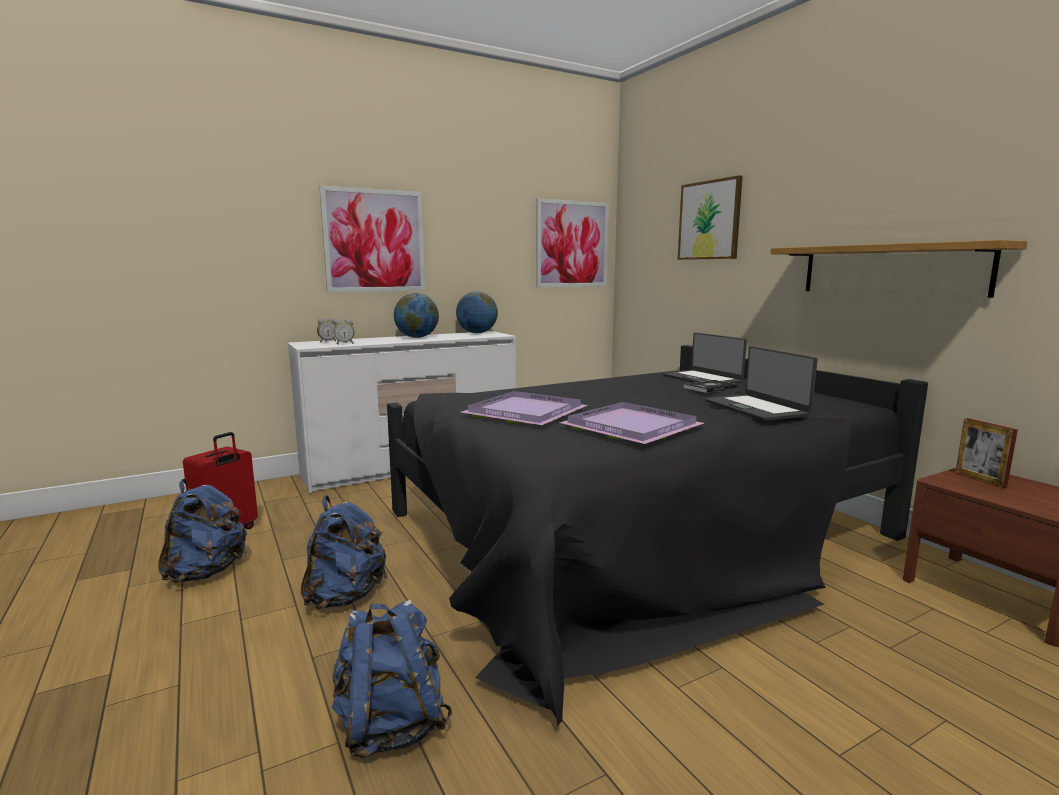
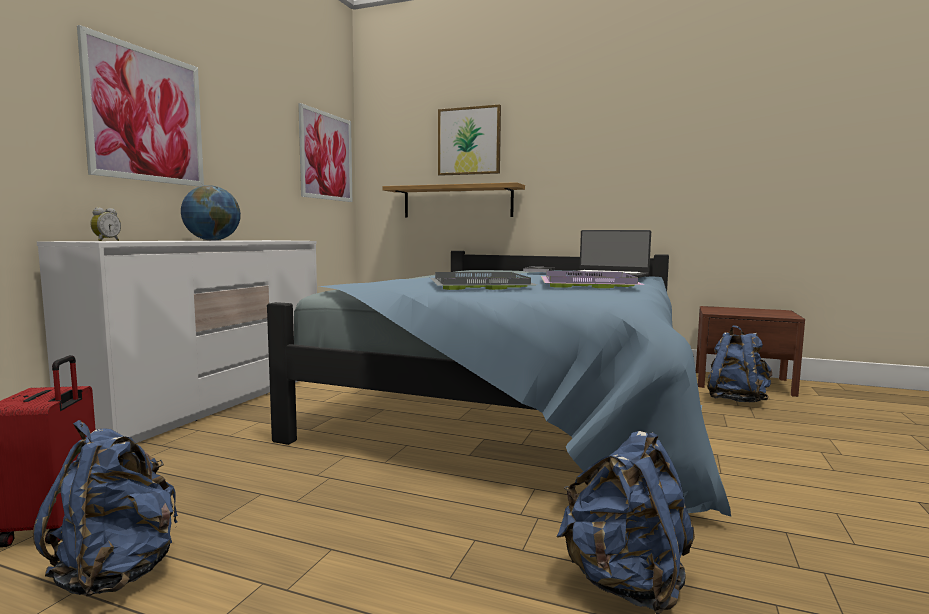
camera: 40 degrees left, 5 degrees down
(345, 343) = (145, 241): alarm clock -> none
(345, 596) = (374, 520): blue backpack -> blue backpack (736, 400)
(477, 333) = (263, 240): globe -> none
(528, 412) = (481, 285): purple tray -> grey tray
(635, 532) = (522, 401): black bed -> blue bed
(702, 379) = (503, 271): laptop -> none
(890, 269) = (633, 179): shelf -> shelf (457, 202)
(980, 480) = (724, 310): picture frame -> none

